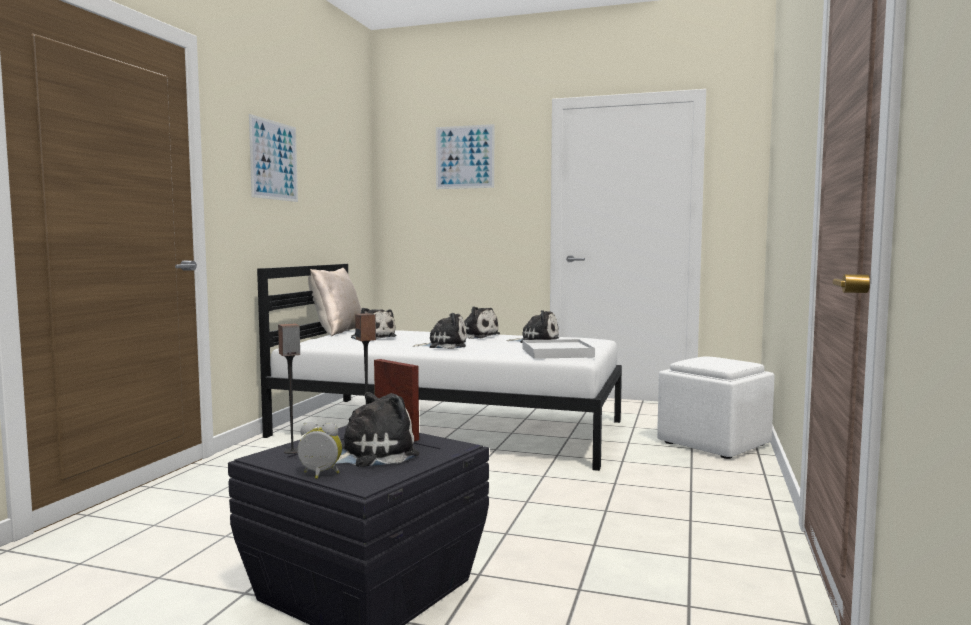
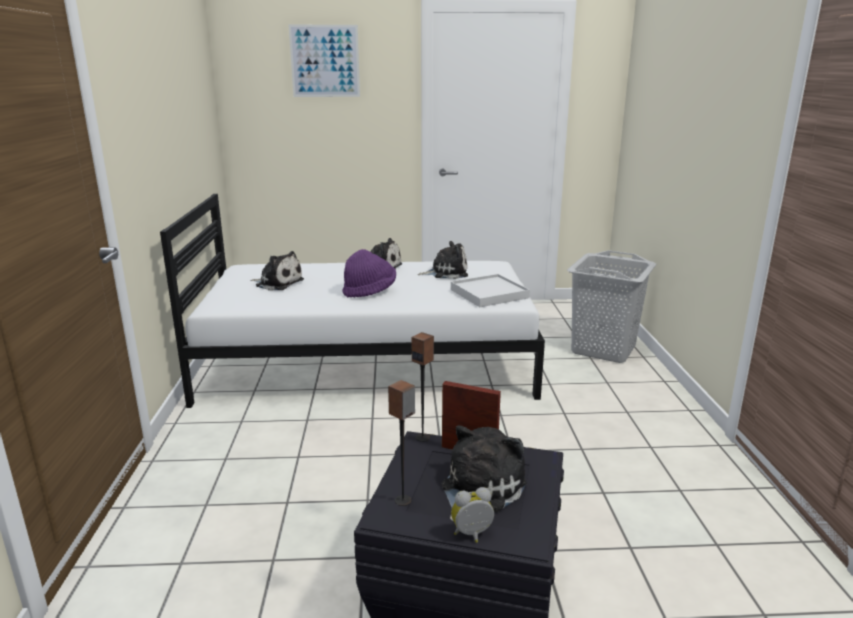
camera: 20 degrees left, 15 degrees up
(274, 160) = (148, 92): picture -> none
(336, 331) = (223, 273): beige pillow -> none
(444, 345) = (369, 291): plush toy -> purple hat
(715, 443) = (604, 349): white ottoman -> grey laundry basket

